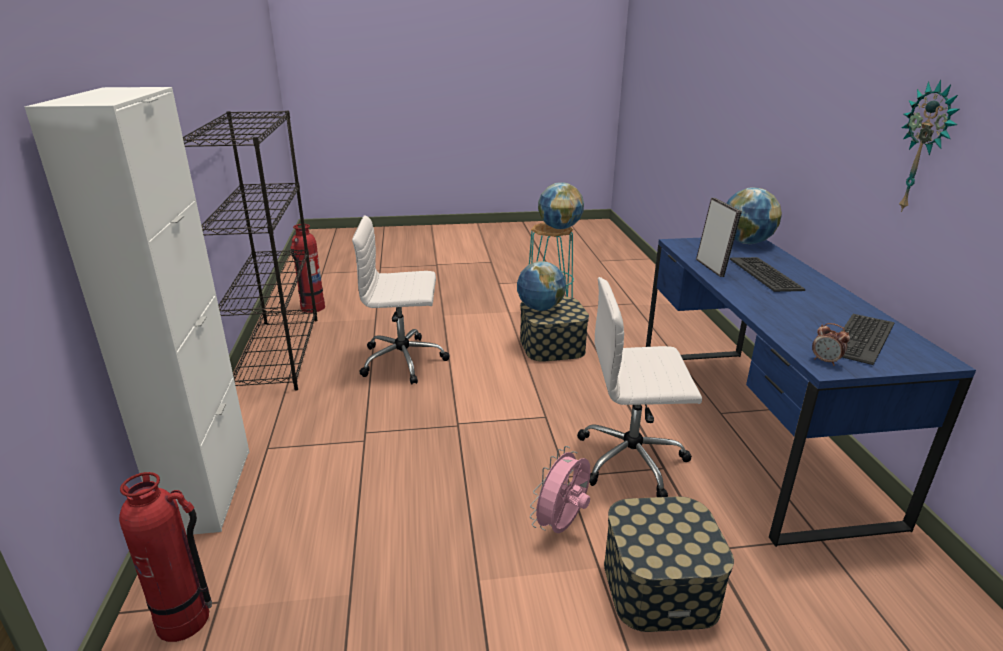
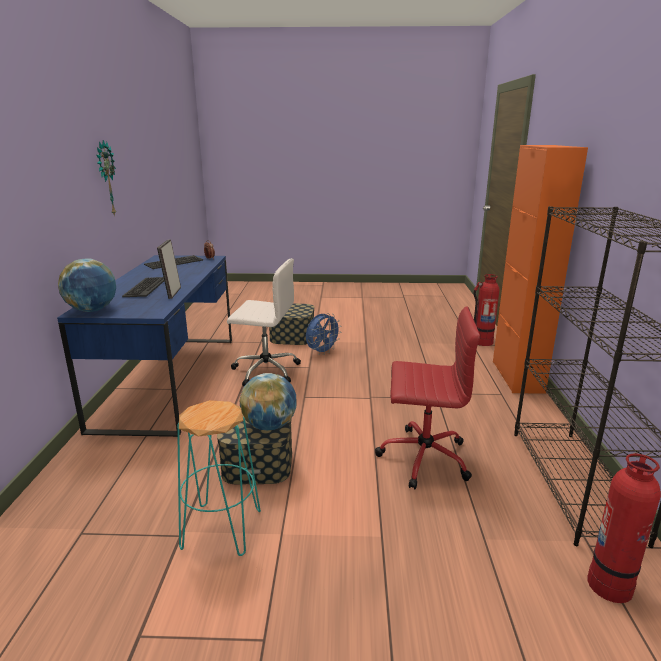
camera: 170 degrees left, 5 degrees down
(208, 491) = (517, 376): white cabinet -> orange cabinet
(404, 360) = (422, 457): white office chair -> red office chair
(559, 228) = (202, 410): globe -> none
(562, 526) = (322, 352): pink fan -> blue fan

